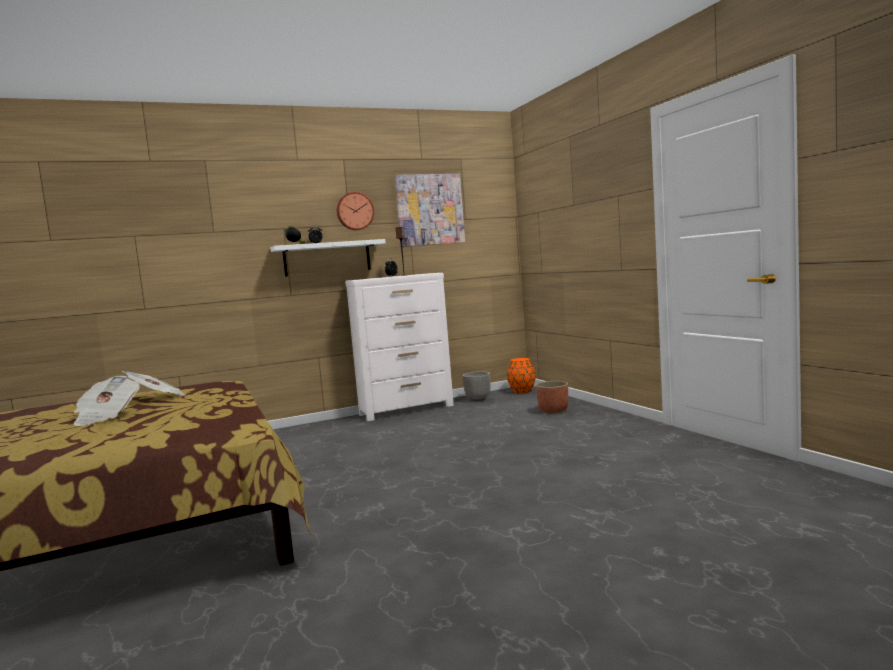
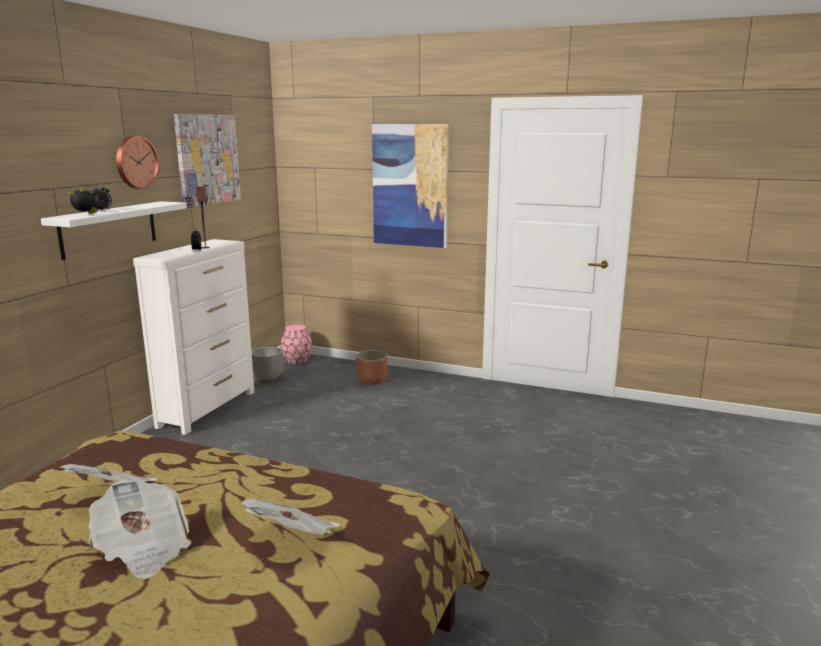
camera: 45 degrees left, 10 degrees up
(156, 427) = (294, 538): none -> newspaper
(522, 391) = (297, 360): orange vase -> pink vase
(596, 215) = (410, 185): none -> picture

